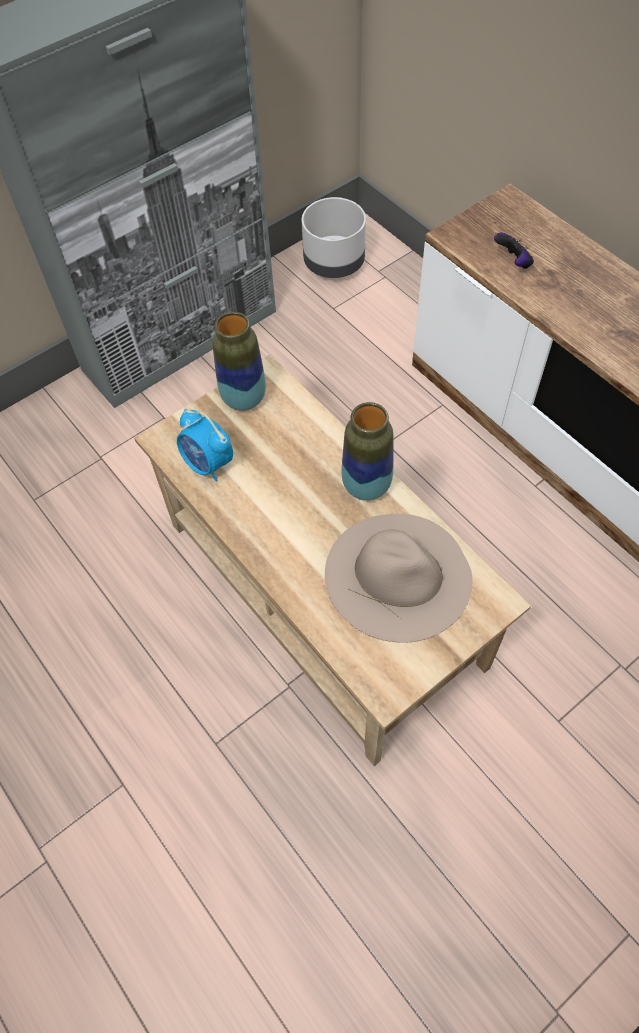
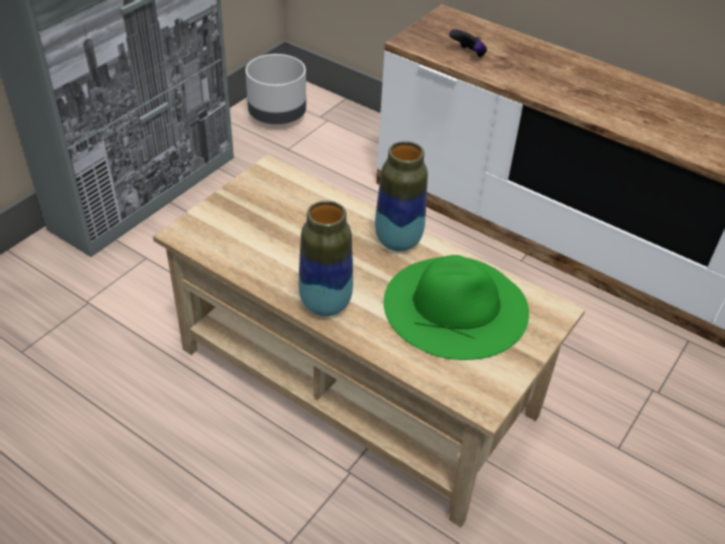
camera: 20 degrees left, 15 degrees down
(208, 464) = (237, 246): alarm clock -> none
(244, 398) = (254, 190): vase -> vase (325, 304)
(398, 575) = (455, 305): beige hat -> green hat

